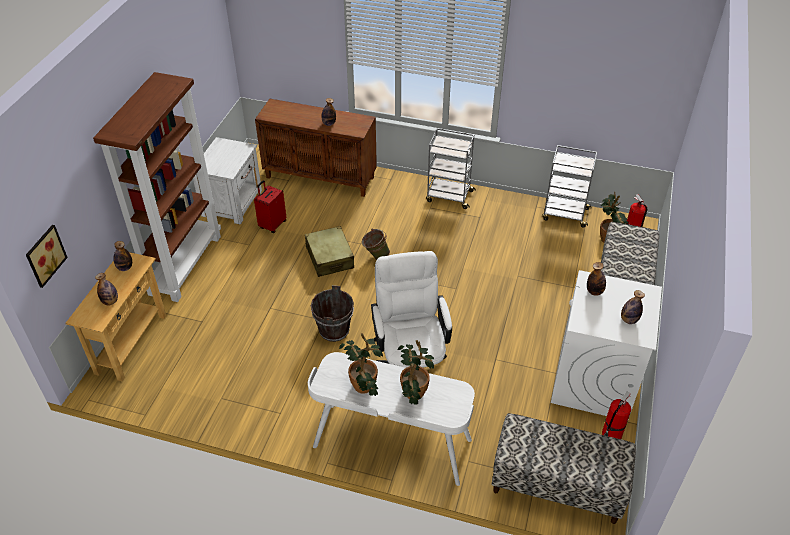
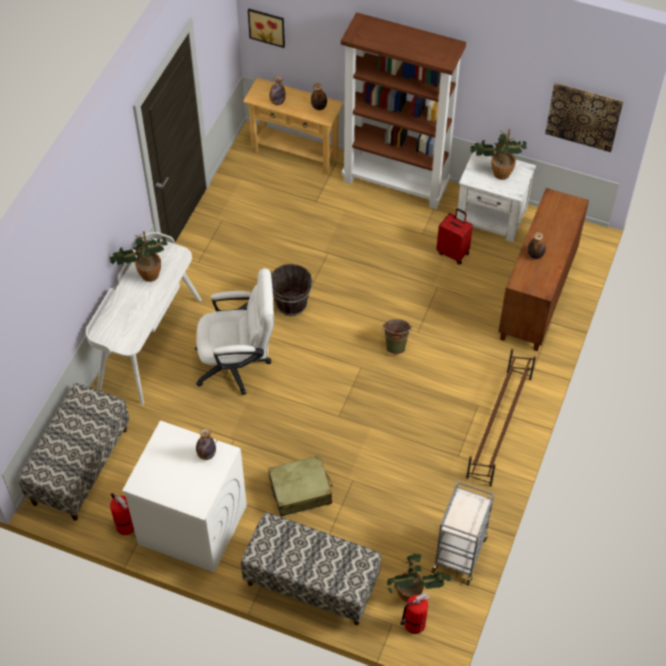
camera: 95 degrees right, 10 degrees up
(214, 59) = (583, 116): none -> picture
(330, 258) = (396, 303): beige suitcase -> beige suitcase (301, 491)
(412, 396) = (131, 309): potted plant -> potted plant (497, 172)
(449, 196) = (498, 427): grey cart -> brown shoe rack
(629, 320) = (163, 476): bottle -> none

